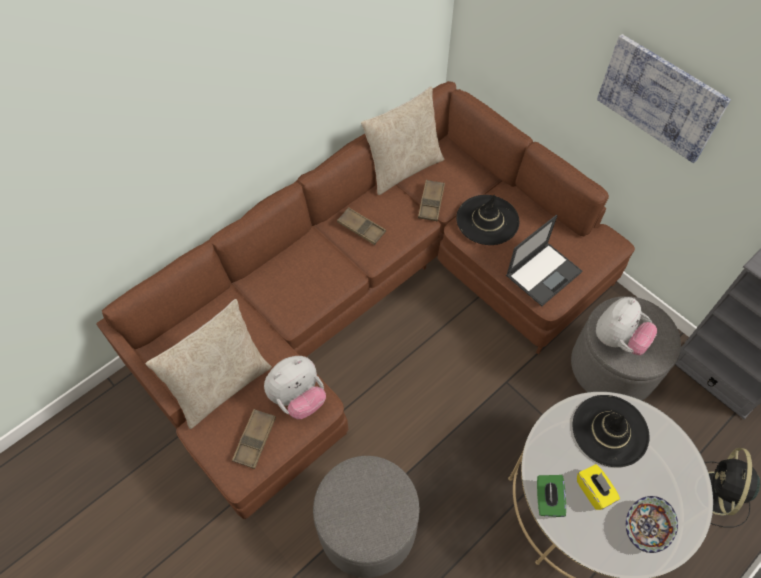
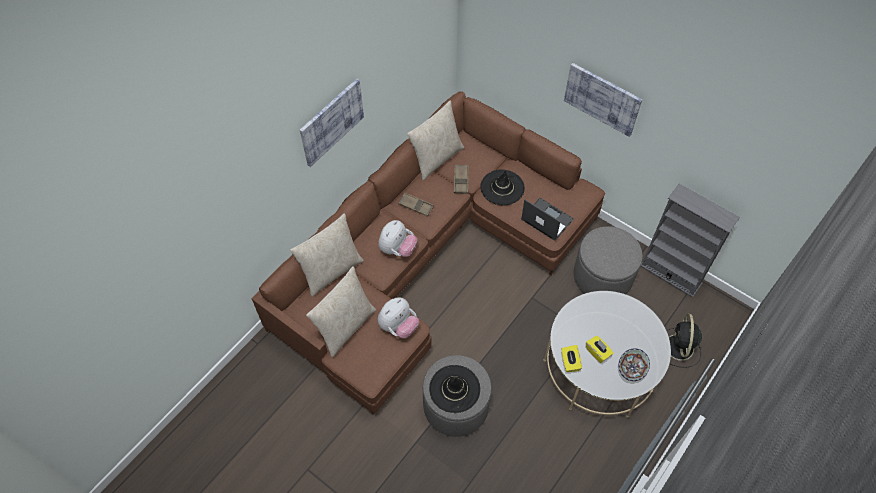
camera: 10 degrees left, 0 degrees up
(223, 301) = (331, 271): none -> beige pillow
(232, 73) = (331, 122): none -> picture
(255, 440) = (376, 357): brown tray -> none
(544, 273) = (546, 219): laptop -> laptop turned 90 degrees counterclockwise
(547, 500) = (570, 362): green tissue box -> yellow tissue box
(610, 430) = (603, 314): black hat -> black hat (454, 389)
(618, 339) = (601, 256): plush toy -> plush toy (397, 249)

